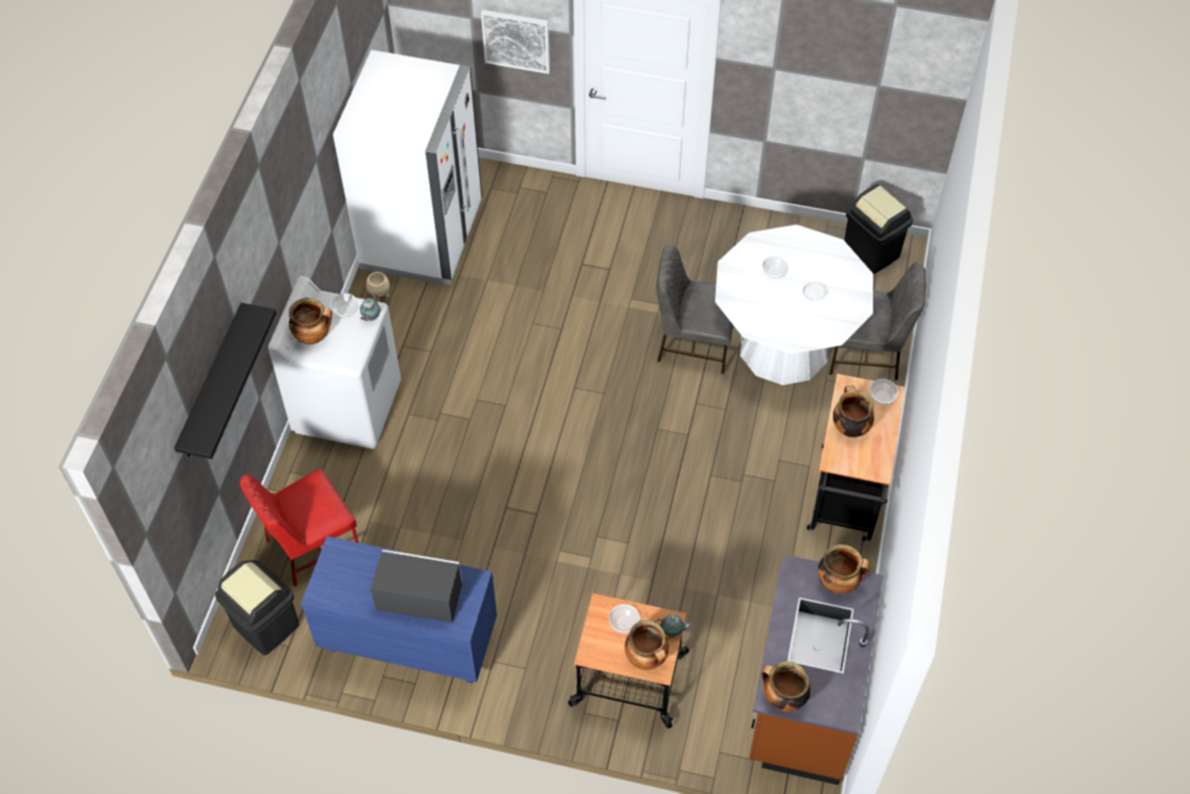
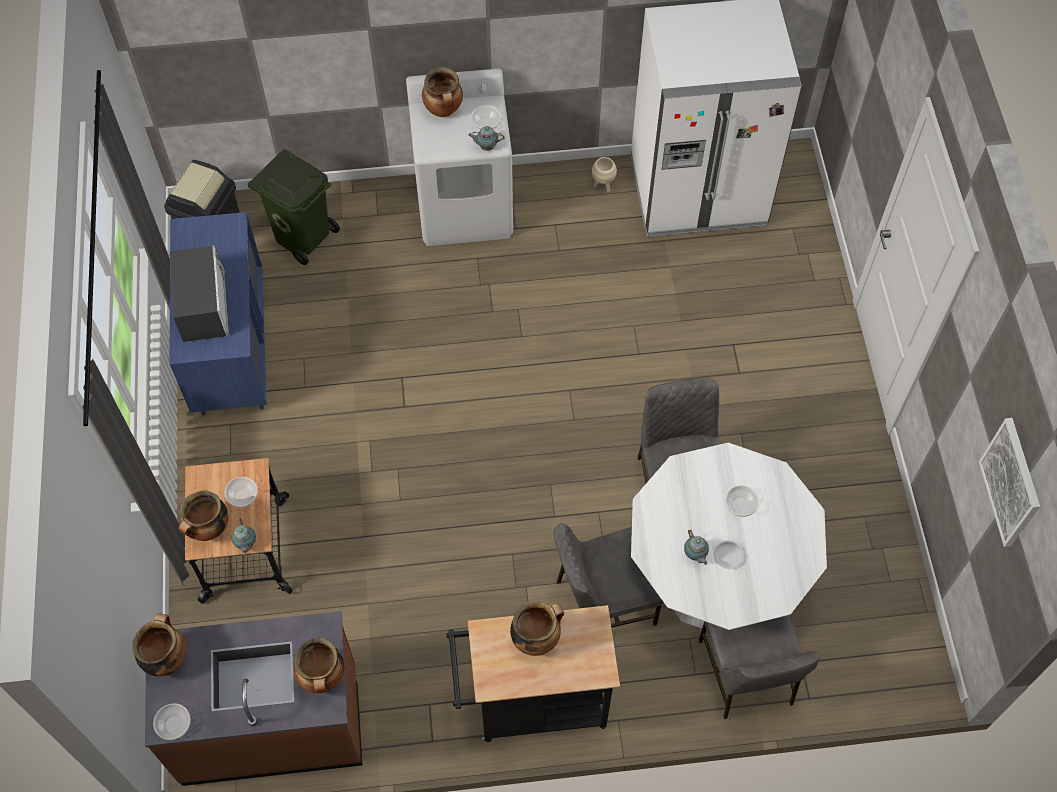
camera: 70 degrees right, 5 degrees up
(212, 383) = (294, 28): black shelf -> none
(311, 546) = (303, 236): red chair -> green trash can
(516, 40) = (880, 120): picture -> picture (1011, 482)
(775, 425) = (603, 601): none -> grey chair
(806, 313) = (695, 555): none -> teapot
(871, 253) = (902, 640): black trash can -> none
(882, 396) = (594, 663): bowl -> bowl (174, 725)

